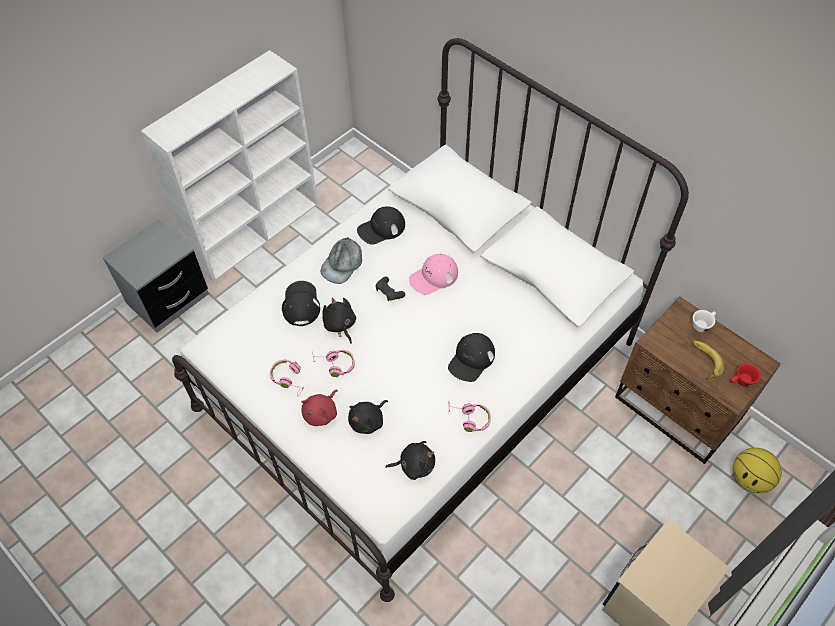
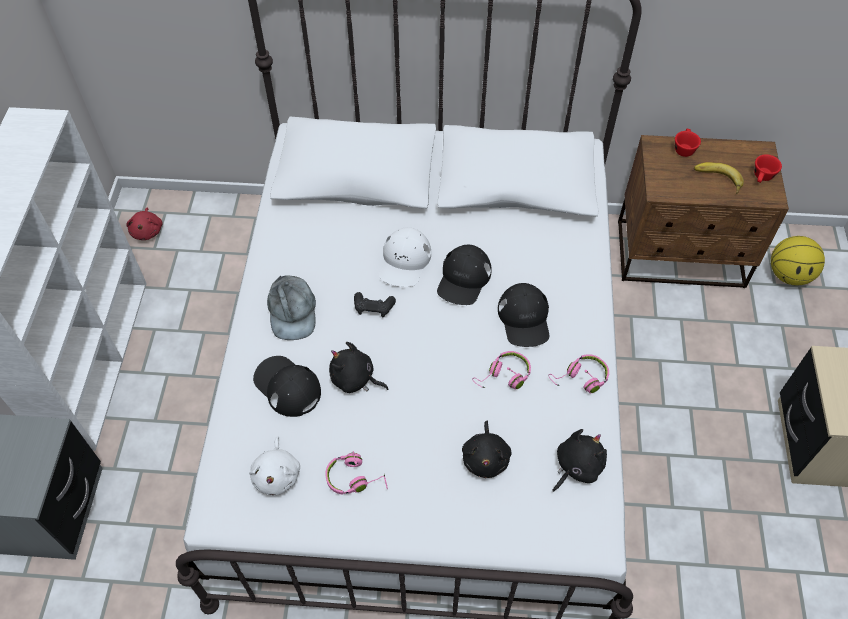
camera: 40 degrees left, 0 degrees up
(252, 347) = (277, 474): none -> white plush toy
(321, 413) = (428, 487): red plush toy -> red plush toy (147, 231)
(334, 365) = (391, 425): pink headphones -> pink headphones (504, 376)
(381, 228) = (298, 246): black cap -> black cap (463, 278)
(433, 277) = (404, 261): pink cap -> white cap
(702, 324) = (683, 148): white cup -> red cup

